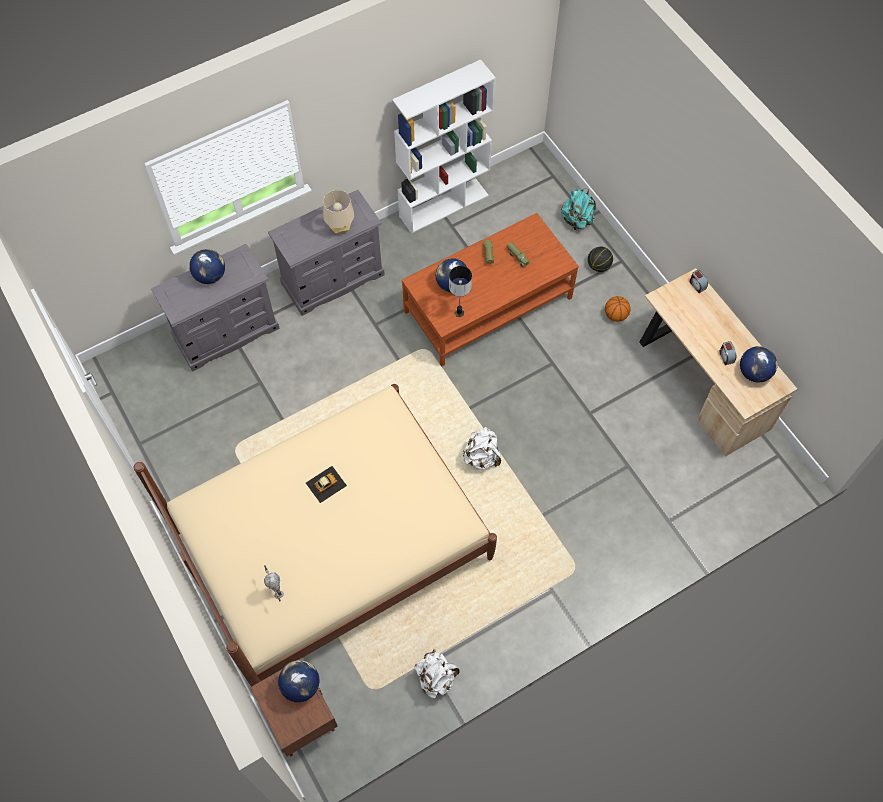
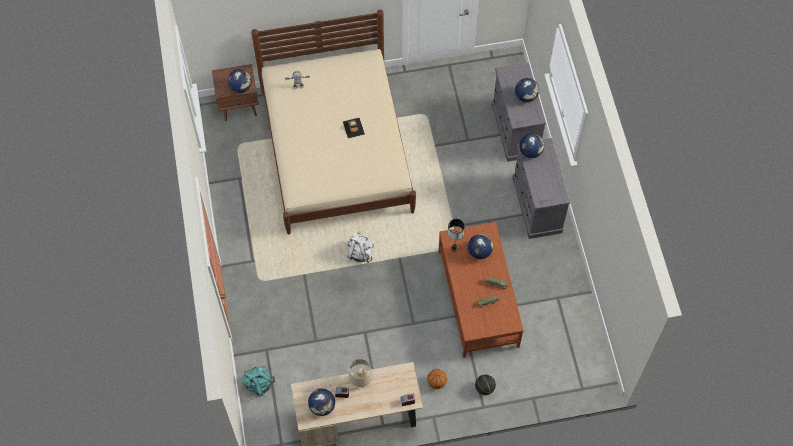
camera: 110 degrees right, 0 degrees up
(298, 248) = (530, 152): none -> globe
(340, 228) = (538, 181): beige table lamp -> beige table lamp (361, 381)
(435, 677) = (229, 179): white backpack -> none
(444, 205) = (579, 299): white bookcase -> none
(577, 220) = (533, 389): turquoise backpack -> turquoise backpack (259, 384)

